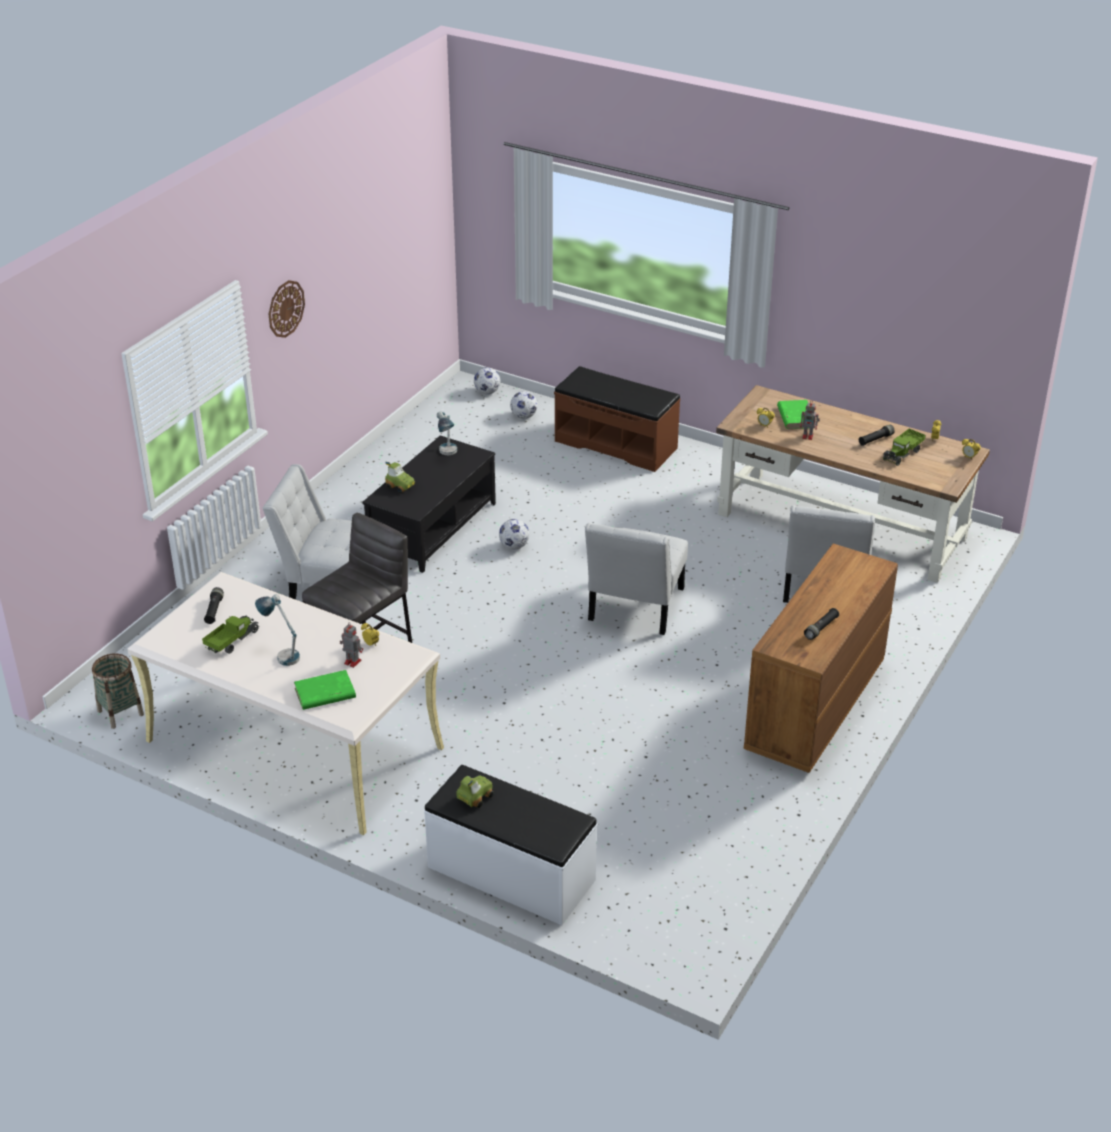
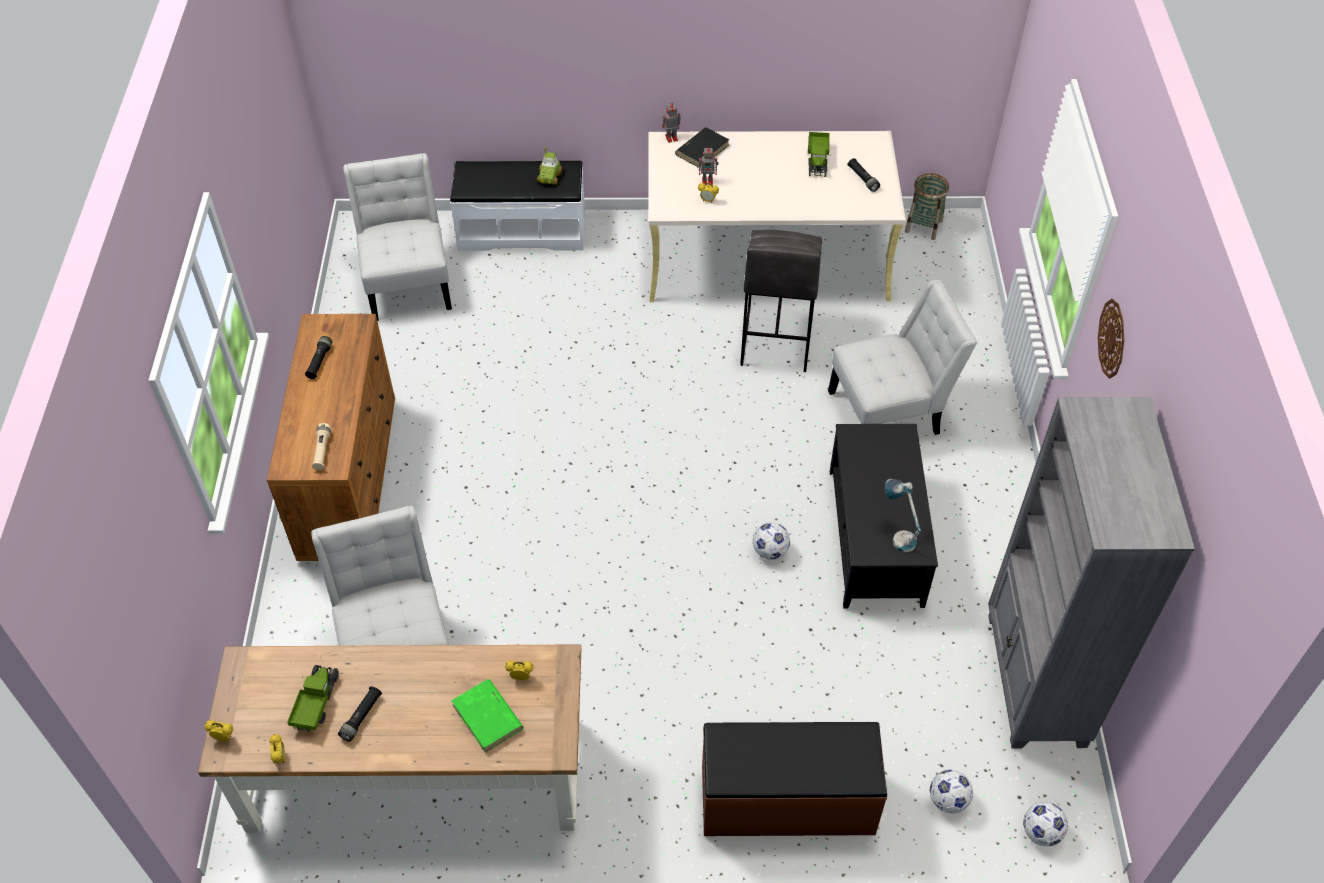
camera: 150 degrees right, 15 degrees up
(281, 654) = (768, 166): table lamp -> none
(324, 693) = (702, 150): green book -> black book
(401, 486) = (900, 462): toy car -> none
(416, 438) = (1034, 681): none -> grey bookcase
(634, 608) = (587, 522): white chair -> white chair (408, 282)
(808, 436) = (454, 681): toy robot -> toy robot (670, 138)
(845, 566) = (322, 451): none -> beige flashlight

